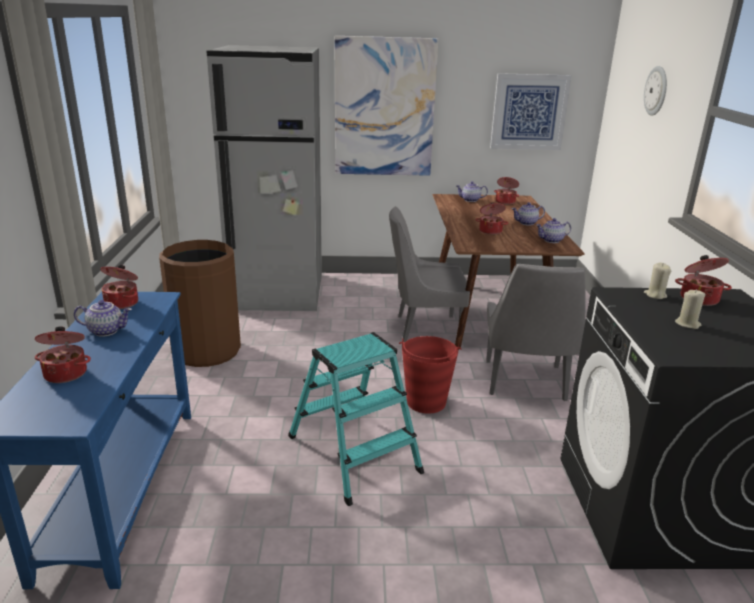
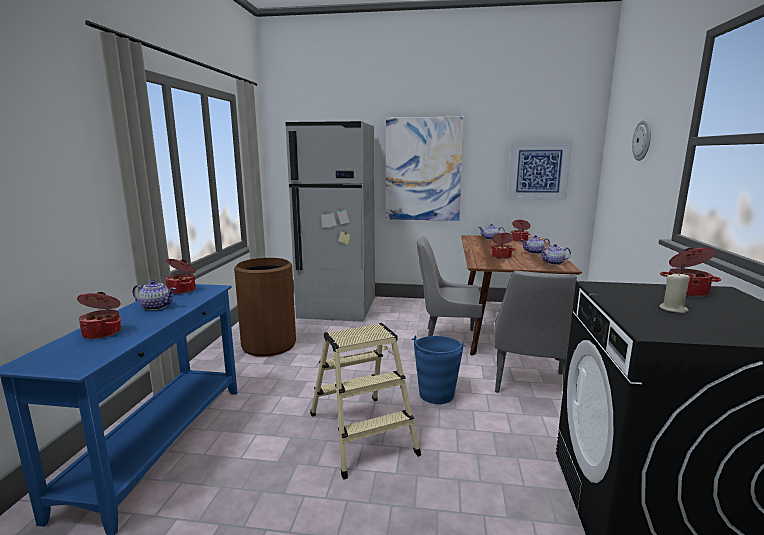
camera: 10 degrees right, 10 degrees down
(353, 453) = (361, 432): turquoise step ladder -> beige step ladder
(426, 402) = (436, 394): red bucket -> blue bucket
(655, 295) = (640, 288): beige candle -> none

